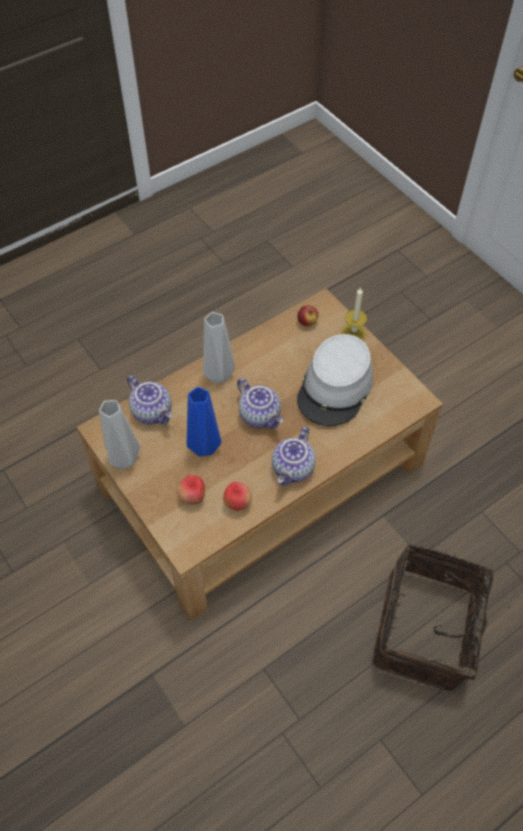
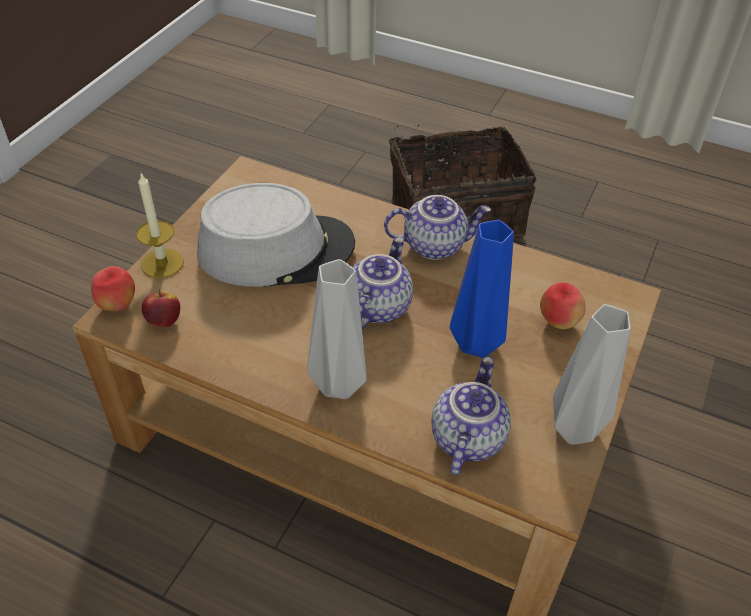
camera: 120 degrees left, 10 degrees down
(237, 503) = (526, 276): apple -> apple (118, 305)

